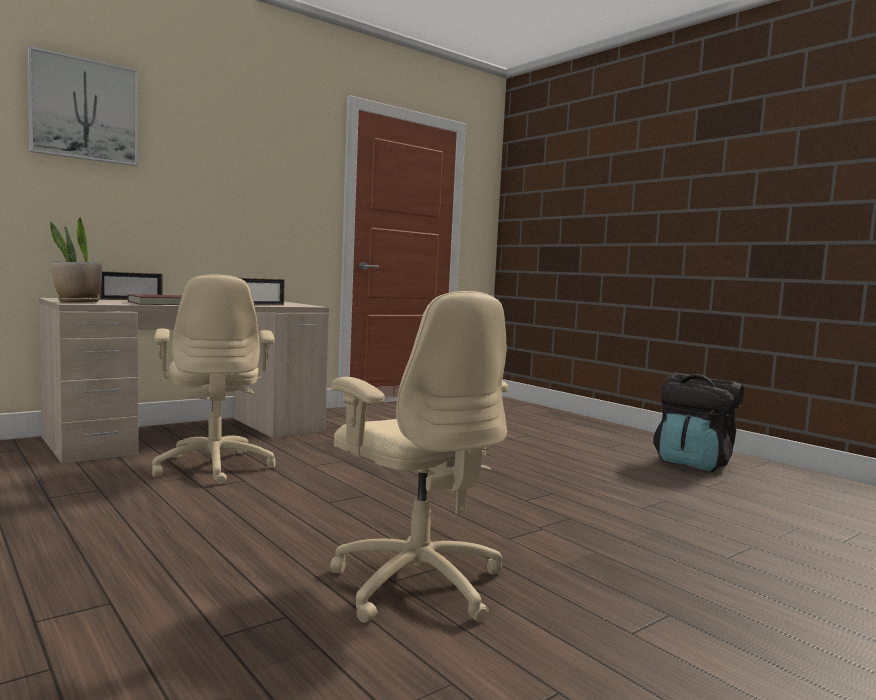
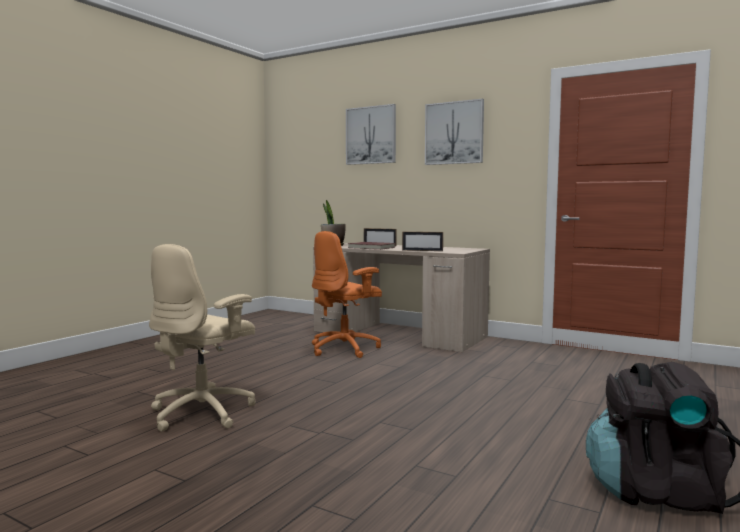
camera: 70 degrees right, 0 degrees up
(215, 466) = (345, 349): beige office chair -> orange office chair
(234, 141) = (454, 133): none -> picture

